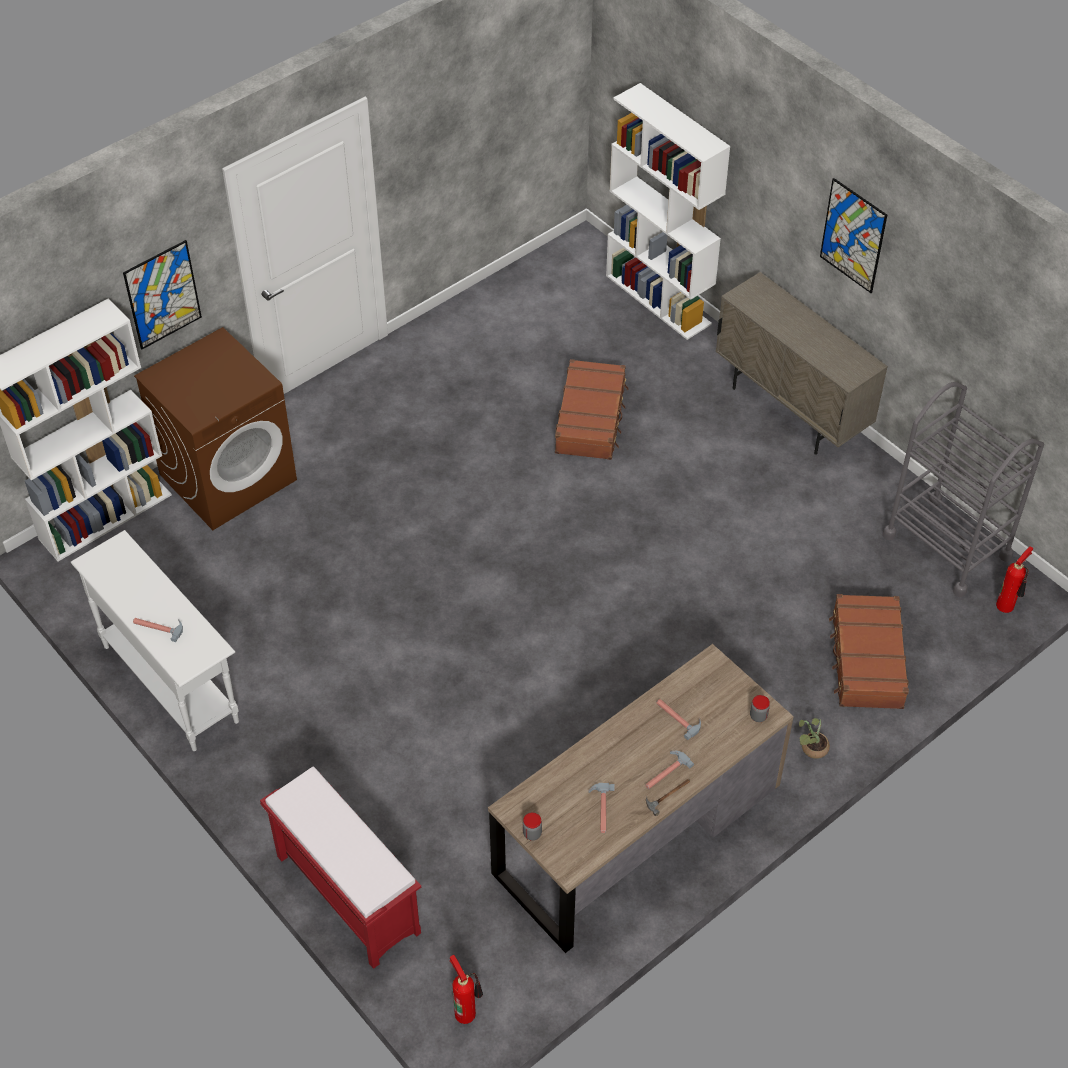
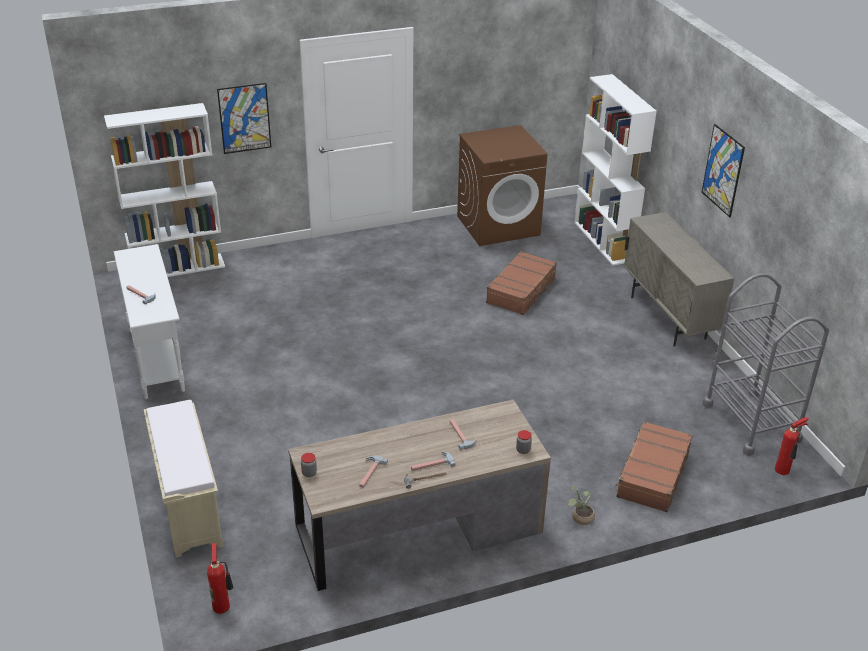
camera: 20 degrees right, 15 degrees down
(228, 476) = (266, 266): brown washing machine -> brown washing machine (498, 225)
(346, 893) = (187, 507): red bench -> beige bench

